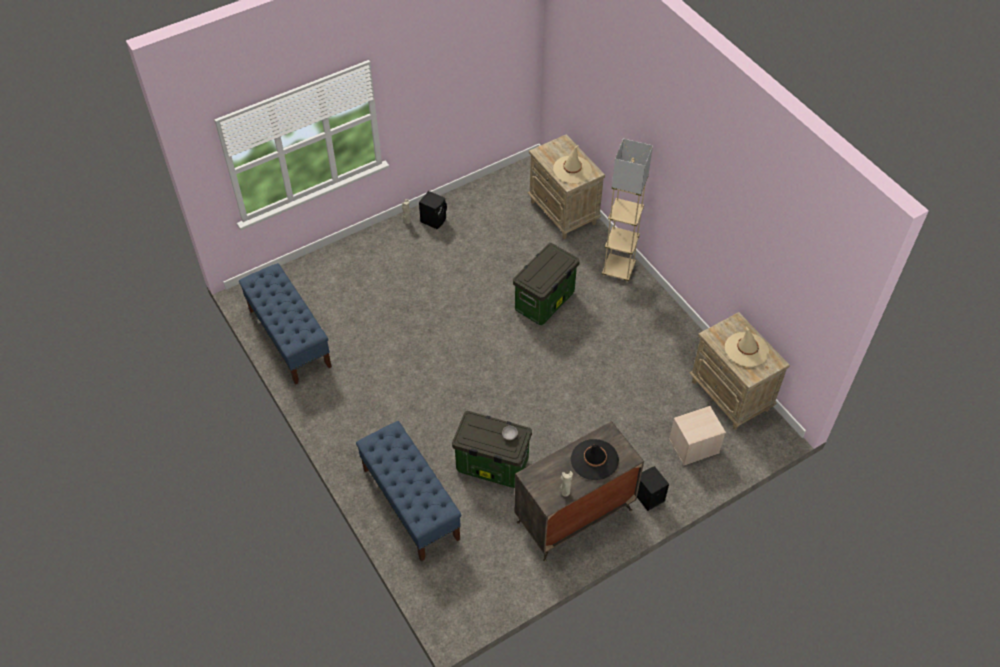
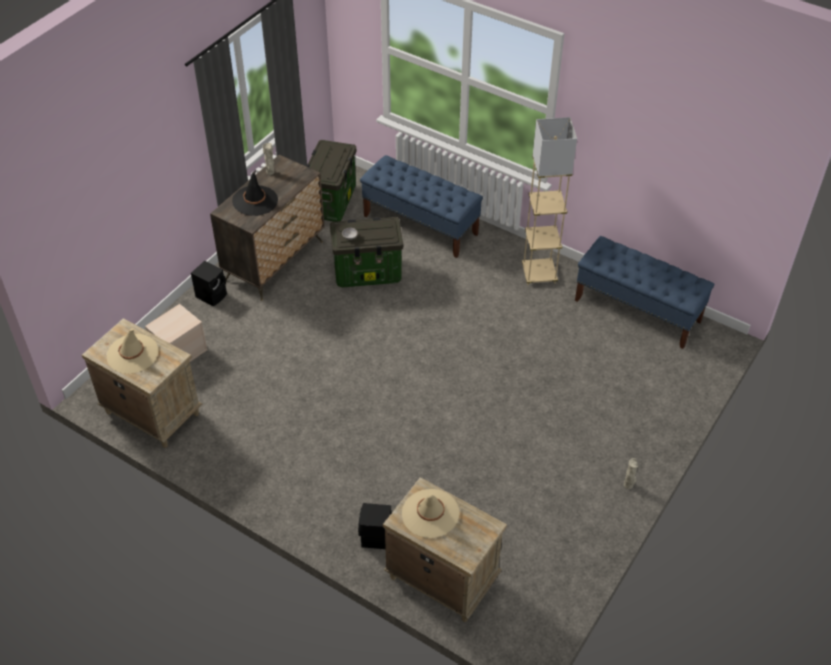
camera: 155 degrees right, 5 degrees down
(434, 219) = (598, 501): black speaker -> black speaker (375, 538)
(544, 302) = (401, 443): storage box -> storage box (331, 201)
(618, 270) = (331, 519): beige floor lamp -> beige floor lamp (539, 274)

